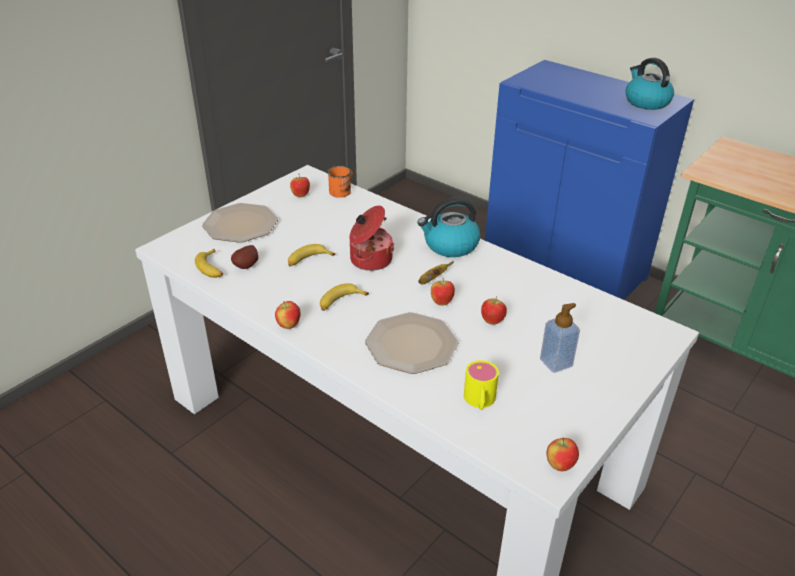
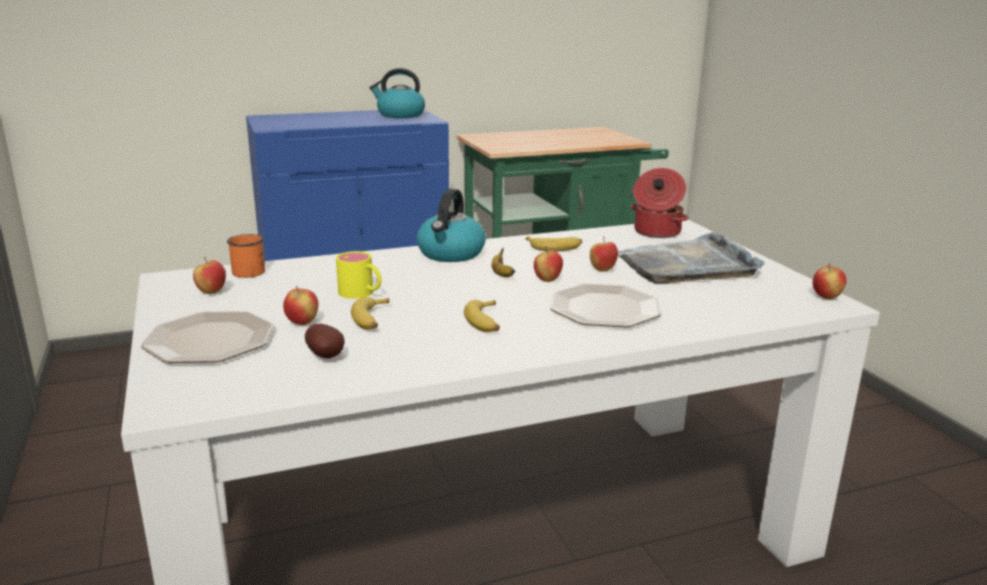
camera: 60 degrees left, 15 degrees down
(212, 268) = (291, 380): banana -> banana (555, 247)
(288, 325) = (498, 359): apple -> apple (302, 323)
(369, 259) = (421, 290): cooking pot -> cooking pot (656, 232)
(479, 402) = (721, 303): yellow mug -> yellow mug (362, 293)
(556, 363) = (687, 265): soap dispenser -> grey tray

